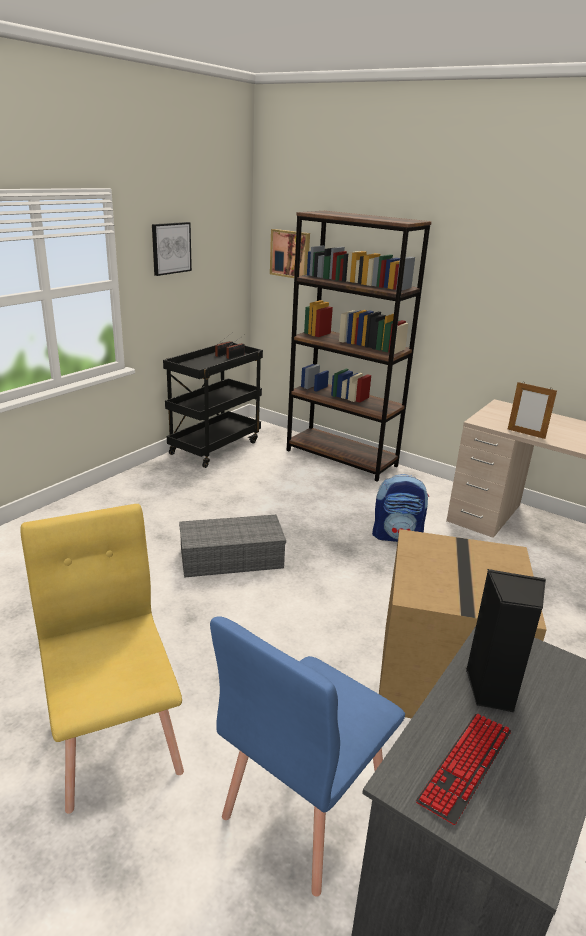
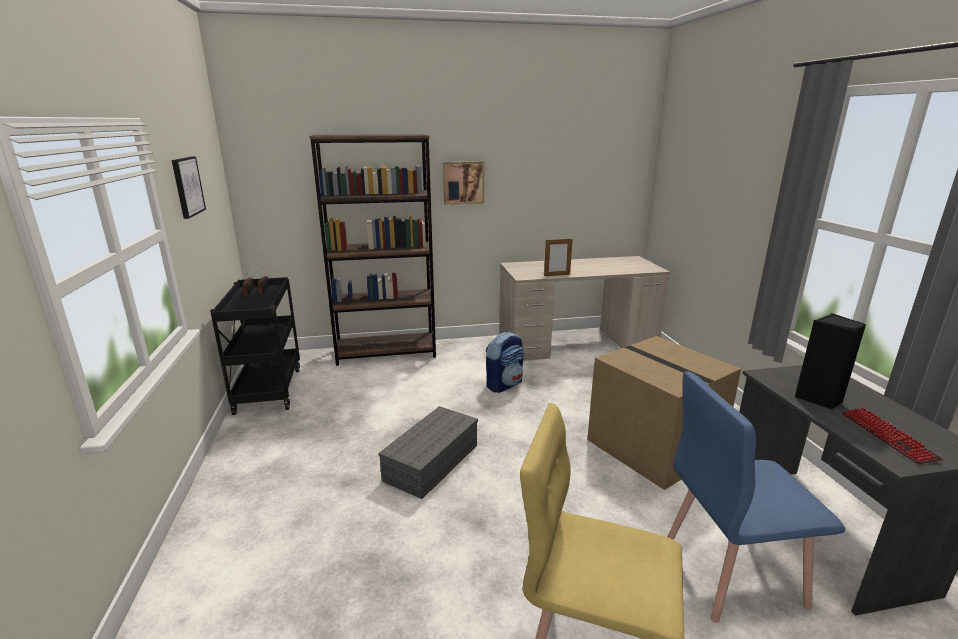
camera: 45 degrees left, 5 degrees down
(290, 254) = (280, 180): picture -> picture (463, 182)
(303, 809) = (730, 572): blue chair -> blue chair turned 90 degrees clockwise

